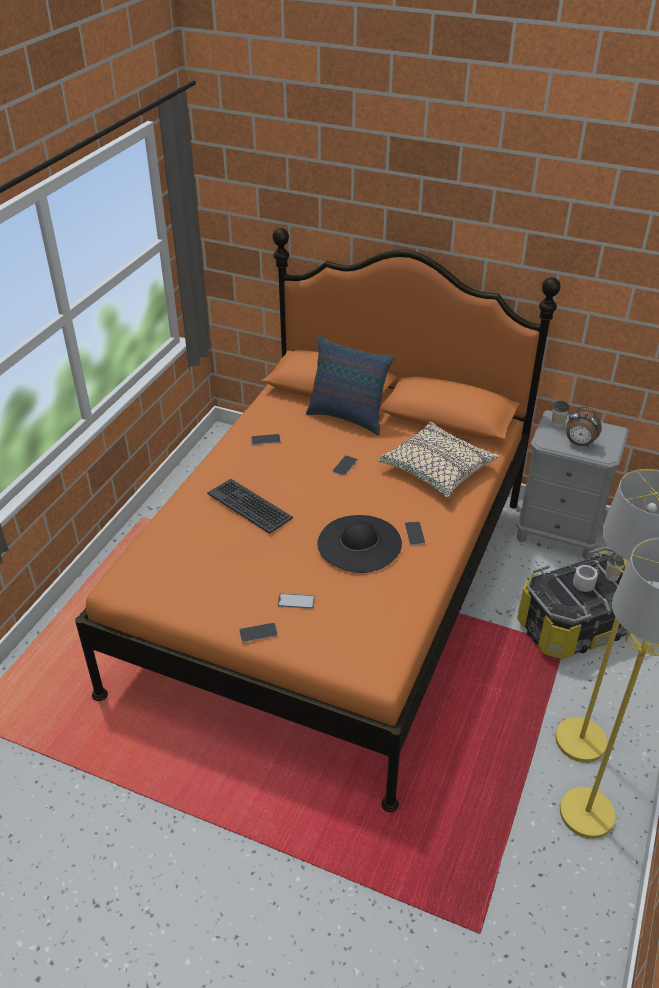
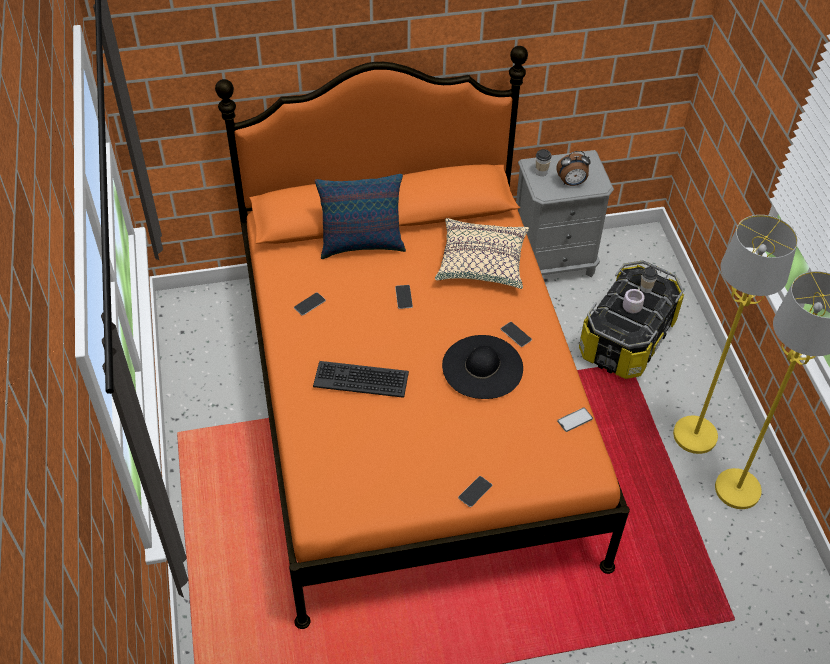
camera: 35 degrees left, 10 degrees up
(296, 601) = (479, 447): phone -> phone (575, 420)

